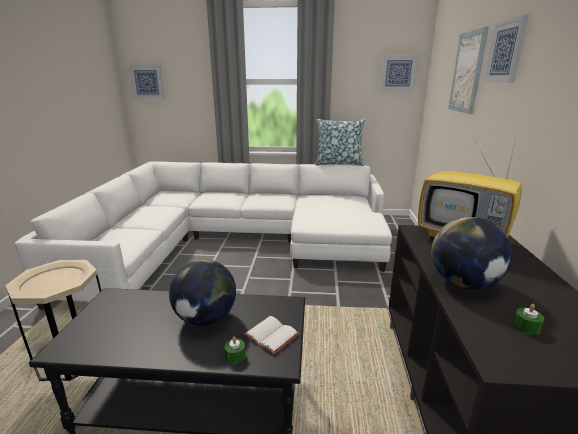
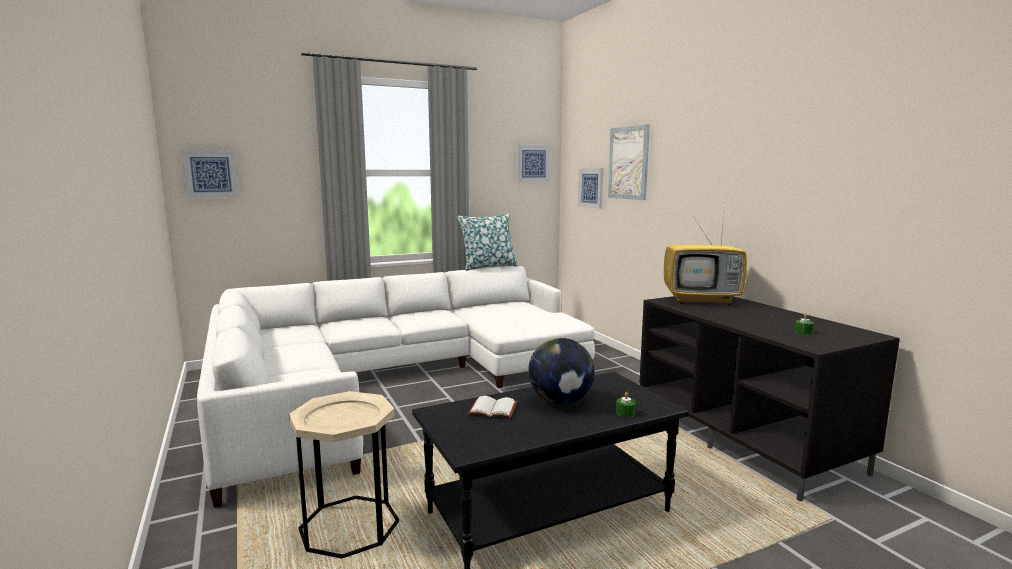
camera: 30 degrees left, 10 degrees down
(269, 336) = (629, 397): white book -> white book (492, 410)
(463, 283) = (742, 321): globe -> none
(506, 52) = (677, 146): picture -> picture (591, 188)

